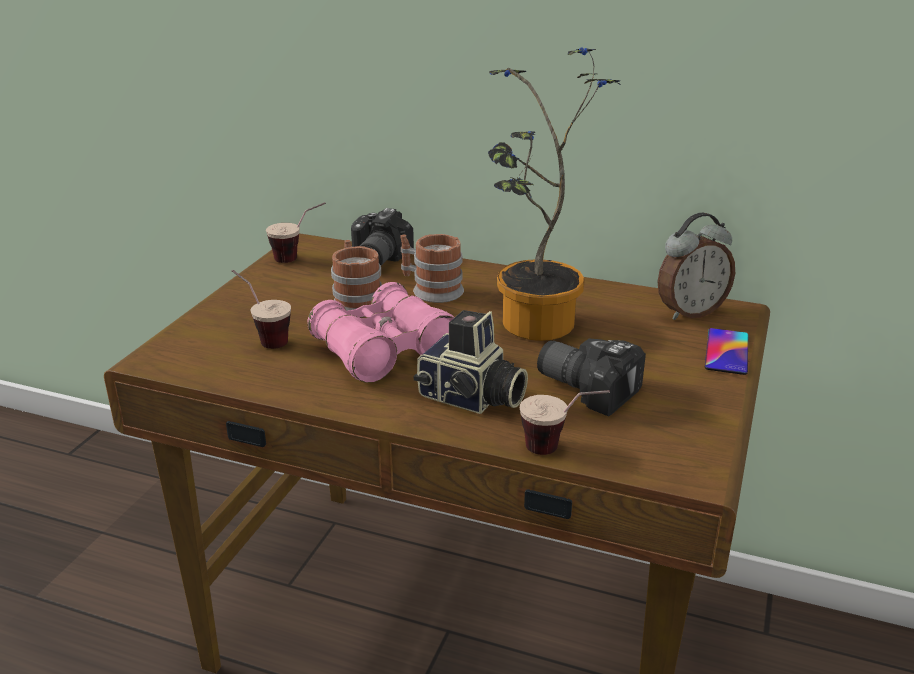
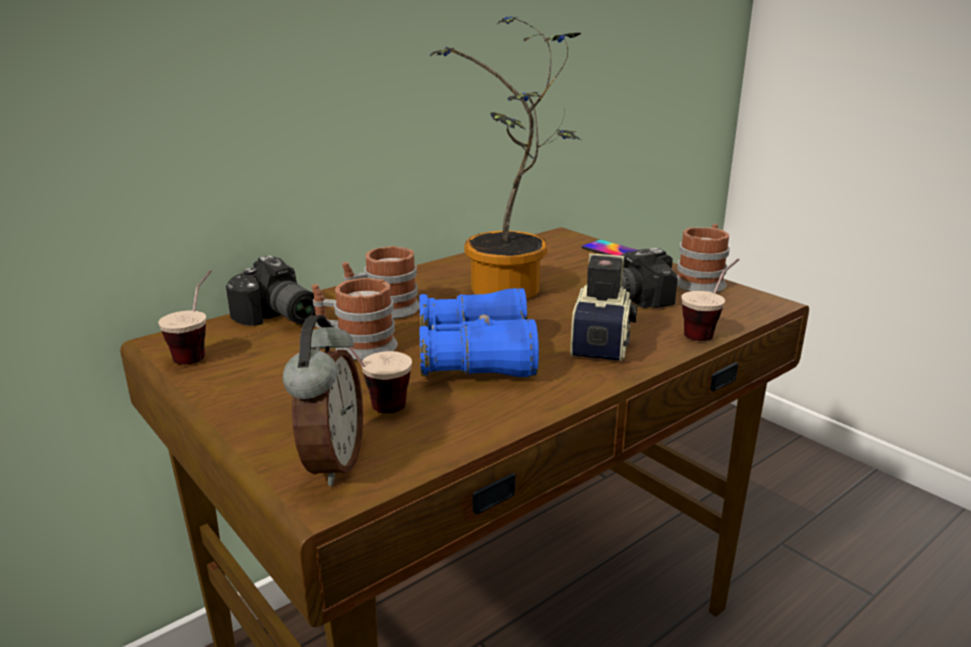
camera: 60 degrees left, 5 degrees down
(383, 351) = (476, 356): pink binoculars -> blue binoculars
(471, 399) = (603, 342): camera -> camera turned 45 degrees counterclockwise
(689, 312) = (548, 245): alarm clock -> alarm clock (331, 463)
(706, 421) = (702, 281): none -> mug

